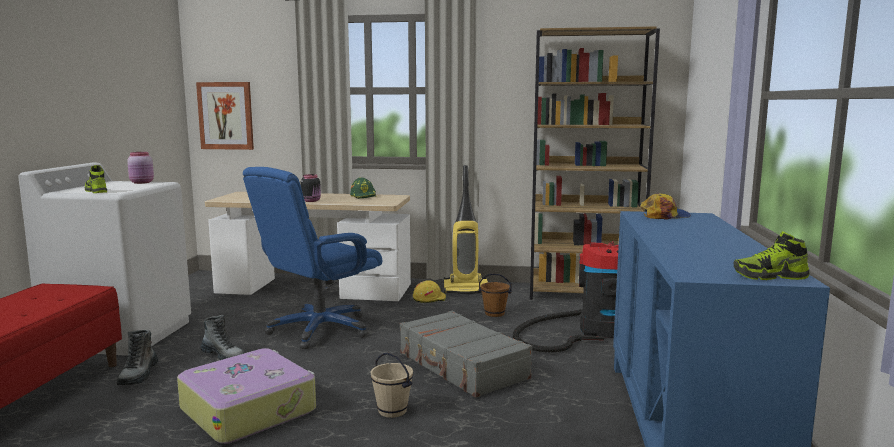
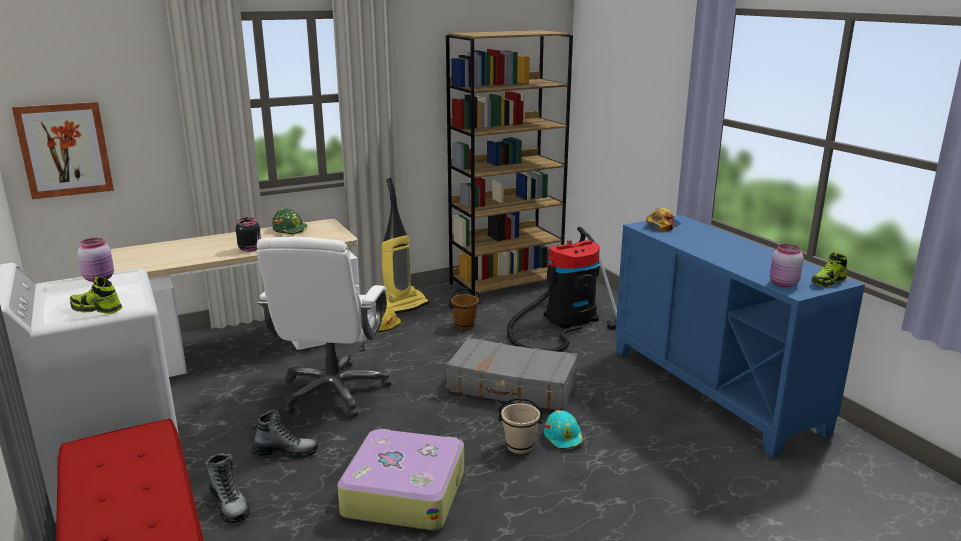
camera: 35 degrees left, 10 degrees up
(319, 330) = (333, 392): blue office chair -> white office chair
(443, 418) = (563, 437): none -> turquoise hard hat
(694, 267) = (783, 284): none -> pink jar

